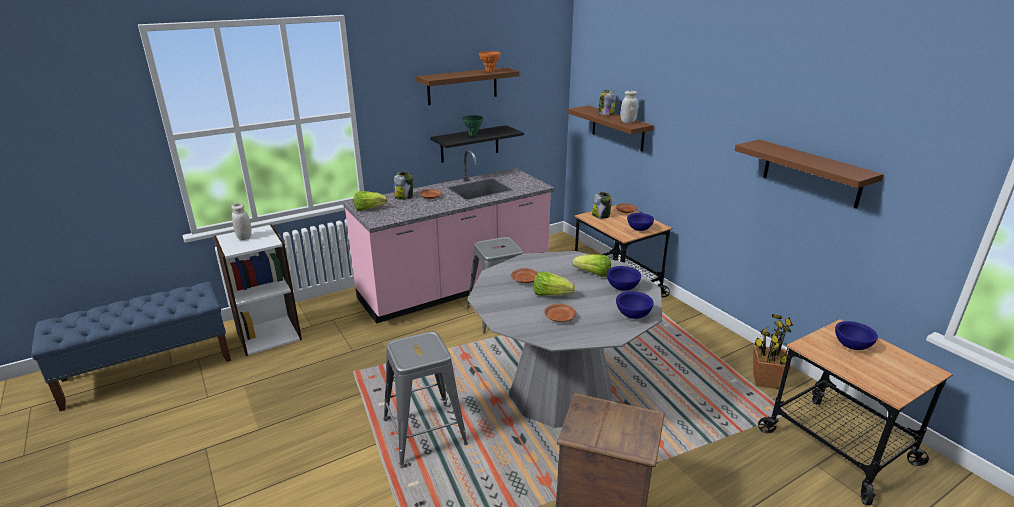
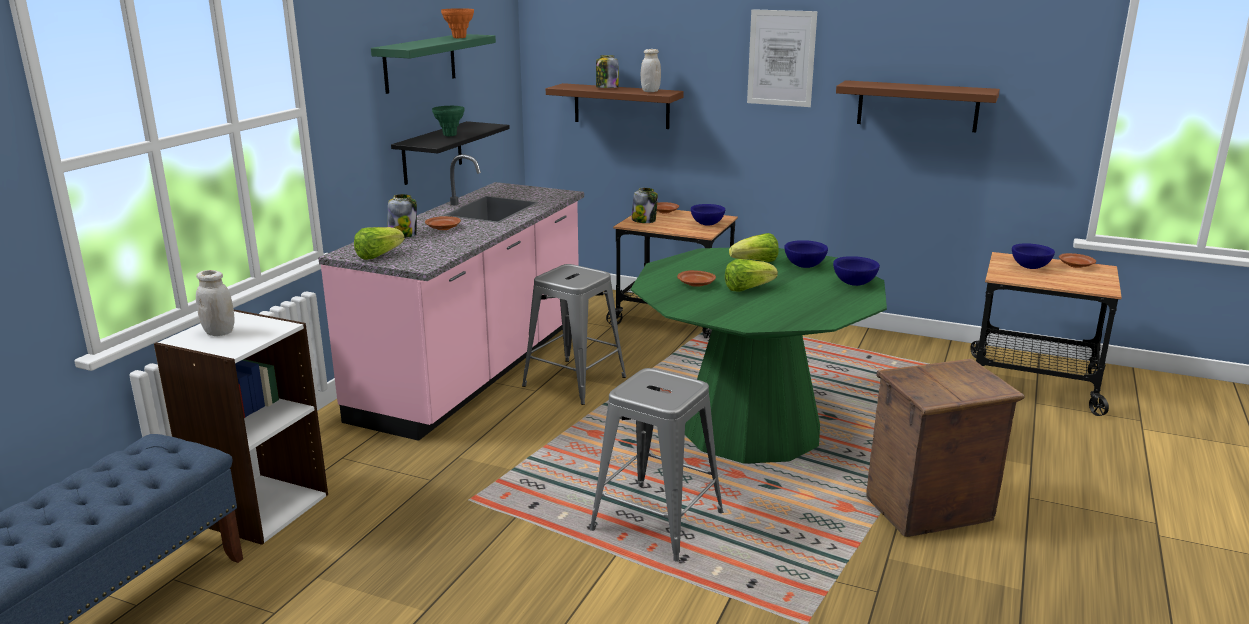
camera: 35 degrees left, 5 degrees down
(462, 86) = (420, 63): brown shelf -> green shelf
(559, 317) = (792, 303): brown plate -> brown plate (1075, 265)
(560, 392) = (751, 429): grey dining table -> green dining table
(717, 112) = (781, 58): none -> picture
(765, 381) = (919, 354): potted plant -> none

